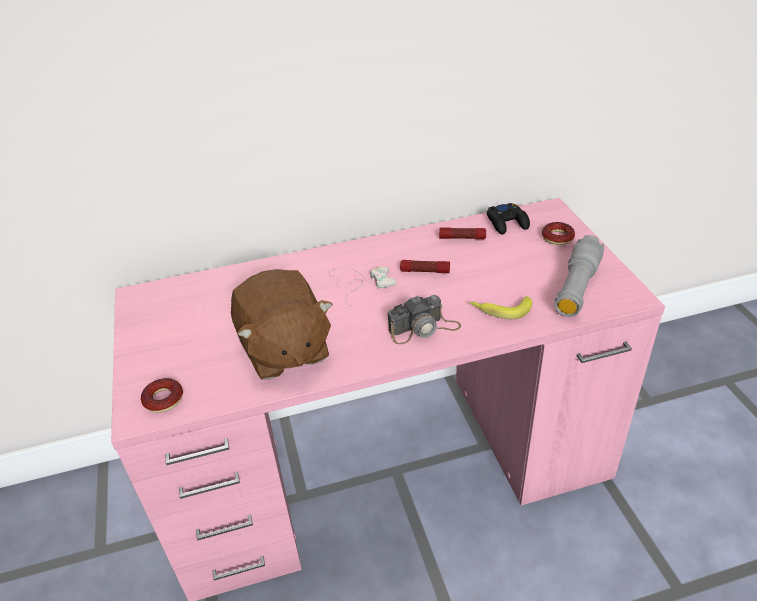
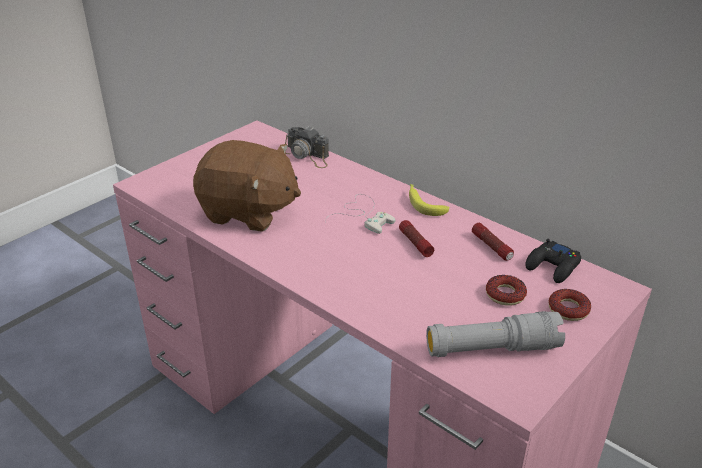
camera: 55 degrees right, 5 degrees down
(163, 399) = (161, 185): donut -> donut (505, 294)
(284, 350) = (248, 212): brown plush toy -> brown plush toy turned 105 degrees counterclockwise
(424, 328) = (333, 270): camera -> camera (307, 156)
(500, 310) = (402, 307): banana -> banana (424, 203)

